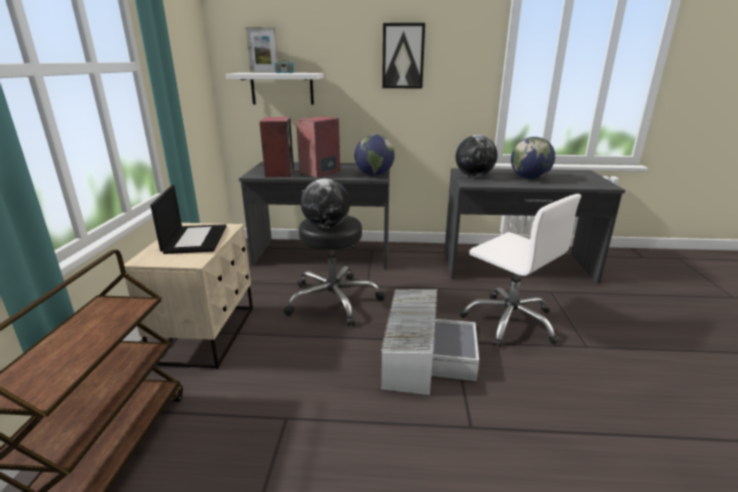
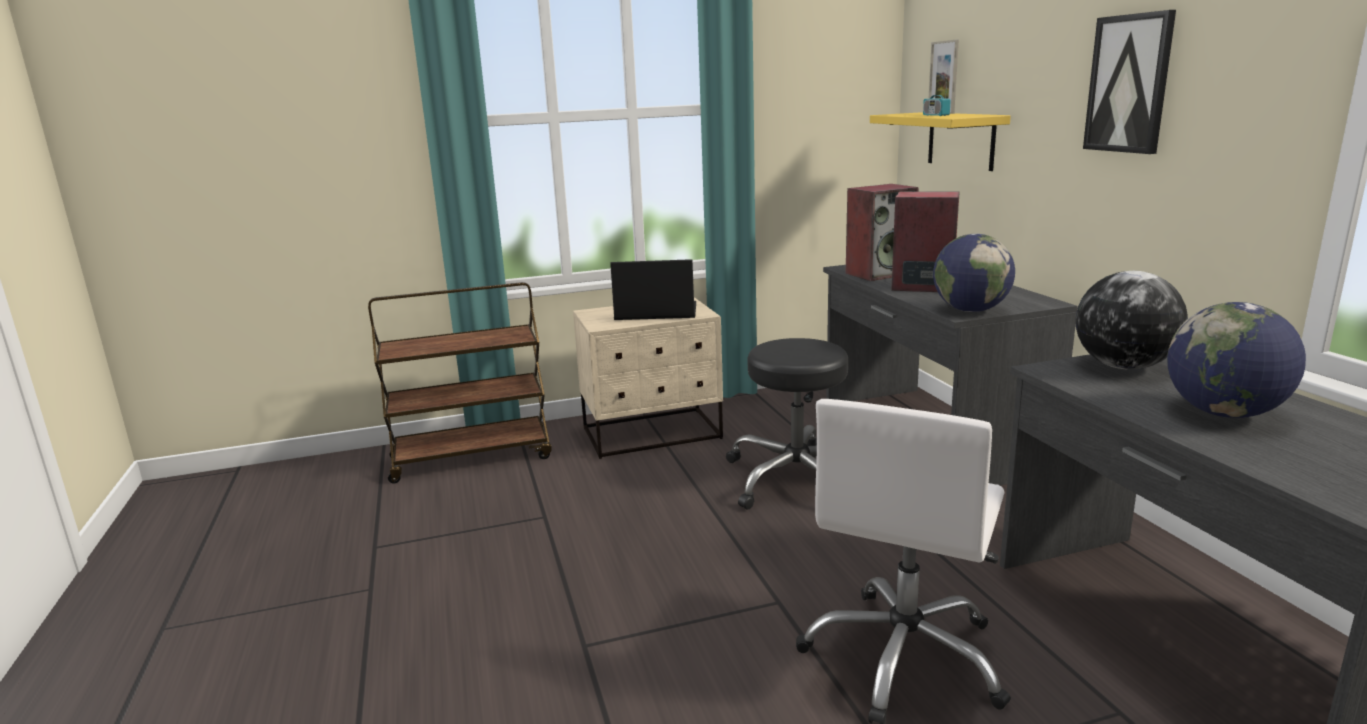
camera: 70 degrees right, 5 degrees down
(195, 239) = (655, 312): laptop -> laptop turned 150 degrees counterclockwise
(282, 88) = (961, 140): white shelf -> yellow shelf
(326, 226) = (780, 351): globe -> none
(423, 354) = (720, 579): white storage box -> none

